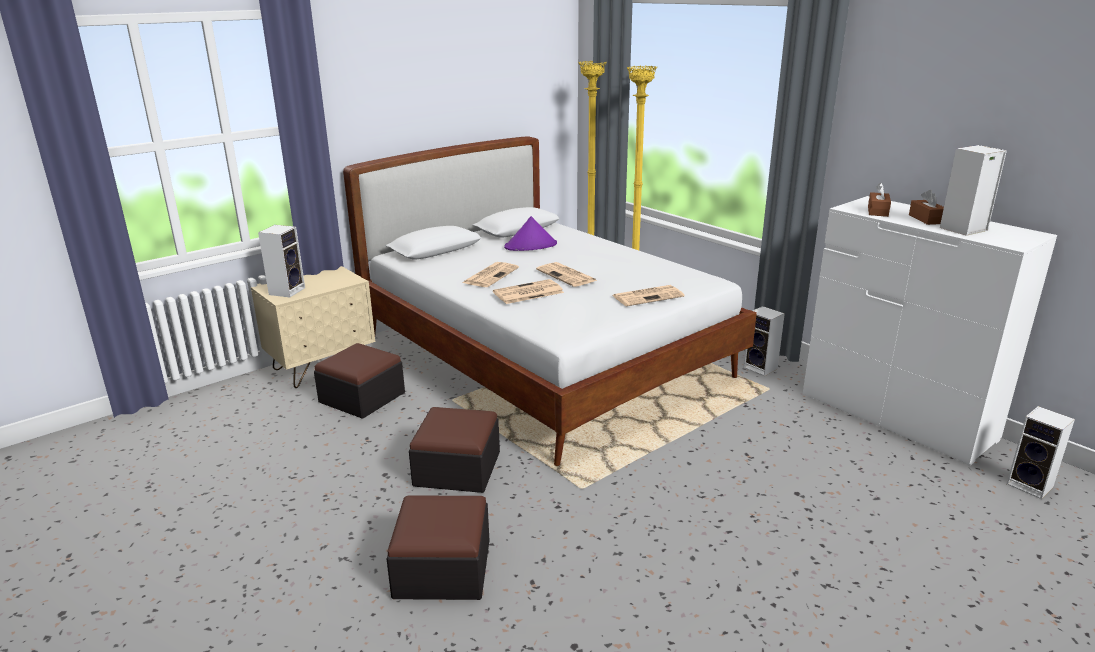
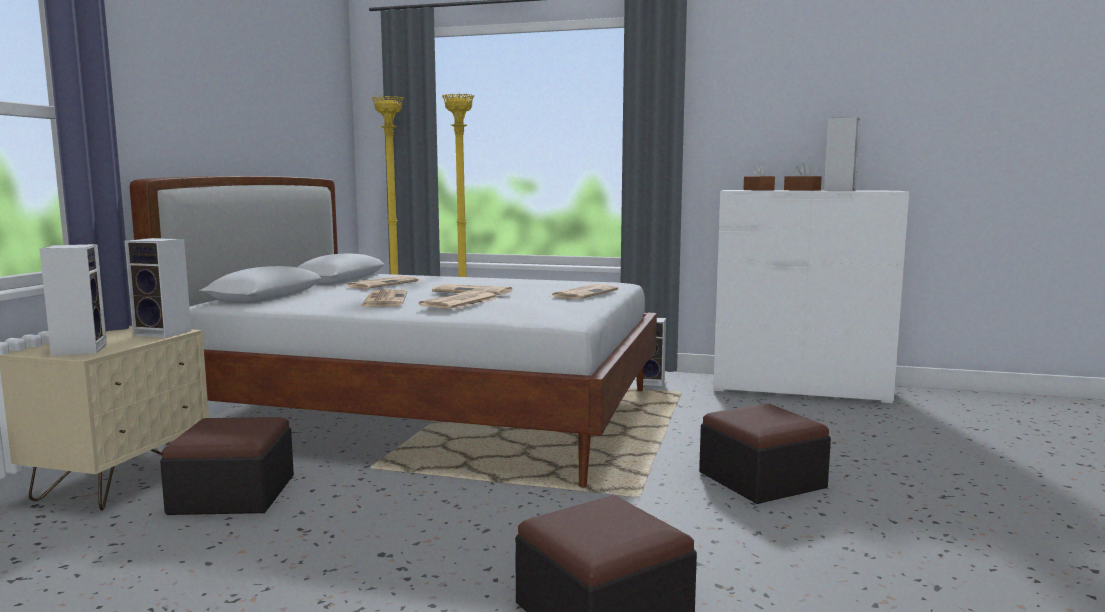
camera: 35 degrees left, 15 degrees down
(457, 469) = (472, 521): ottoman -> ottoman (761, 480)
(531, 246) = (383, 284): purple hat -> newspaper
(1031, 486) = (944, 404): speaker -> speaker (165, 333)

